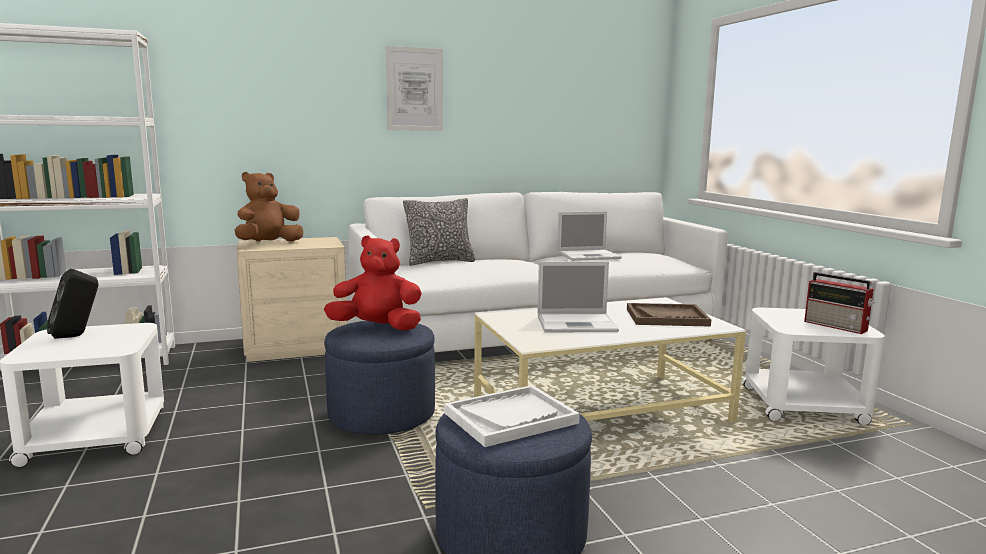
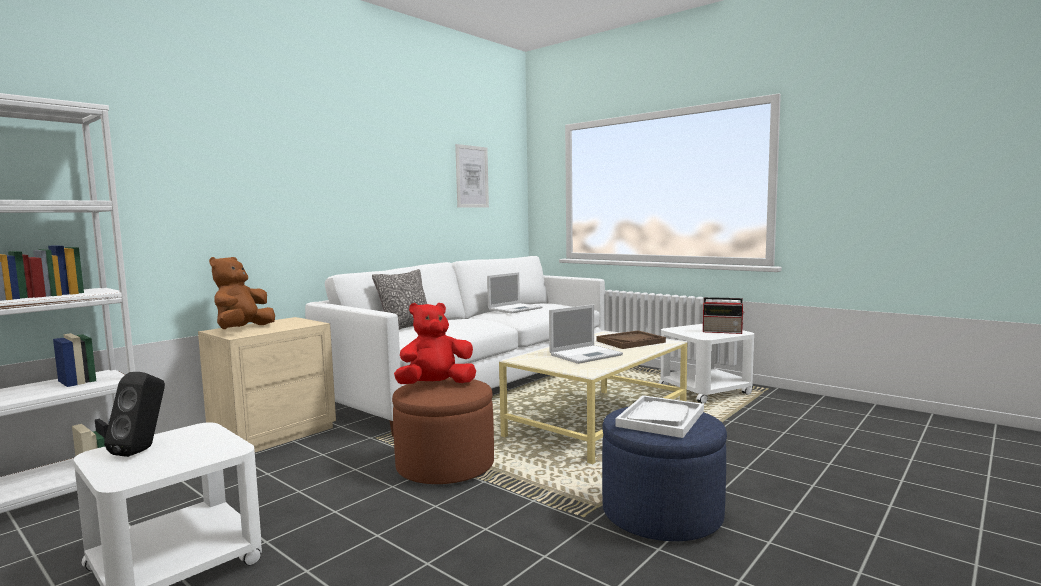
camera: 30 degrees left, 5 degrees down
(382, 414) = (445, 466): blue ottoman -> brown ottoman
(414, 89) = (352, 174): picture -> picture (472, 176)

